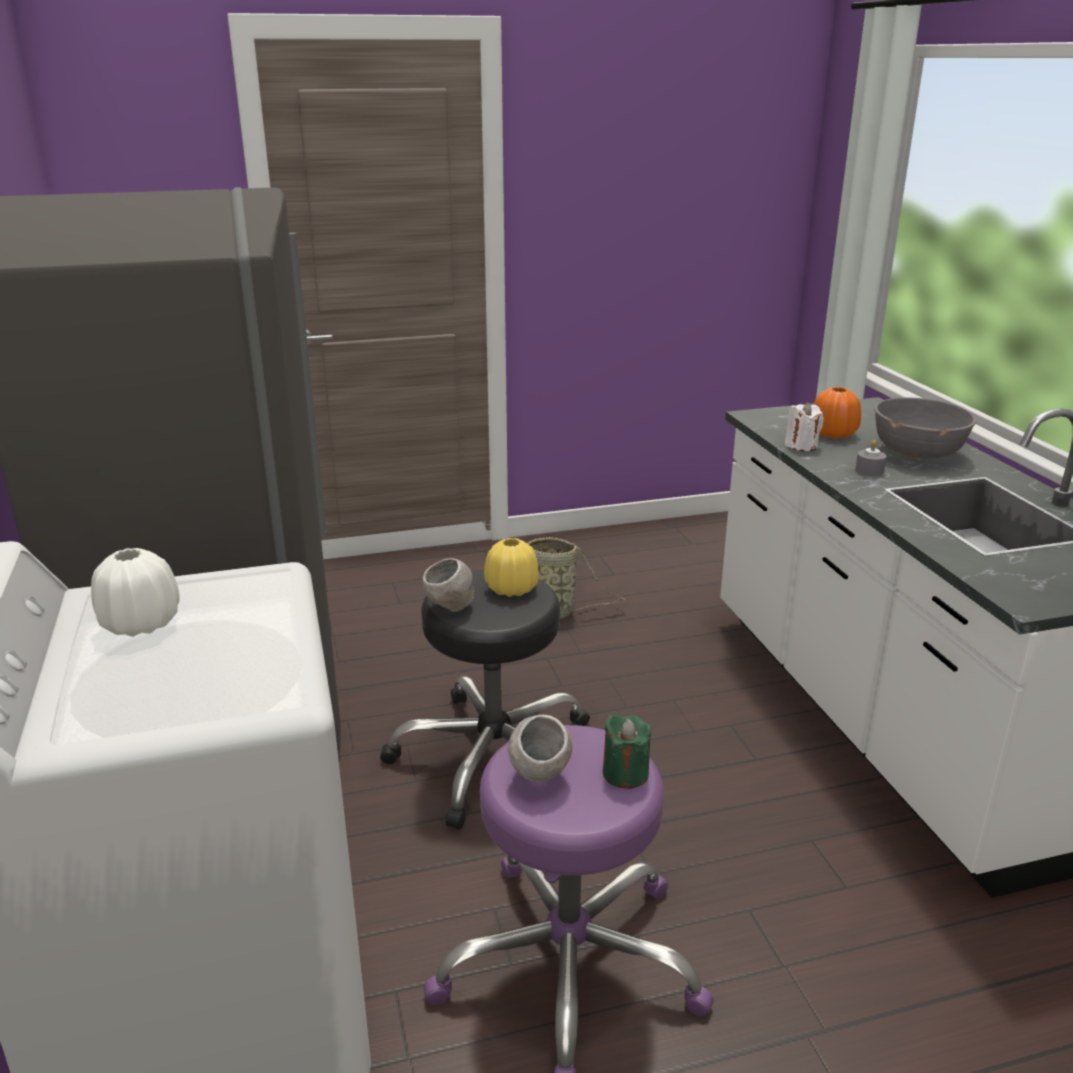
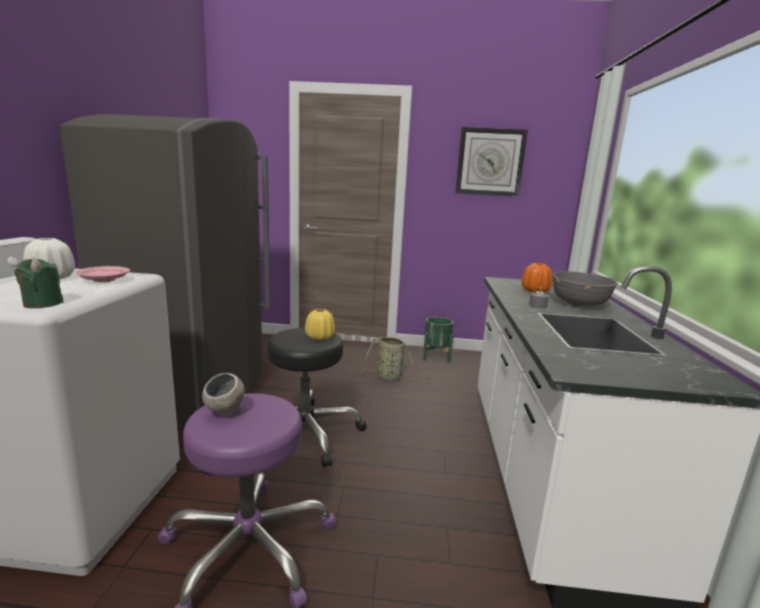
camera: 20 degrees right, 10 degrees down
(242, 604) = (104, 280): none -> pink plate
(450, 608) = (280, 338): grey bowl -> none
(598, 547) = (436, 356): none -> green planter
(625, 773) = (272, 423): green candle -> green candle (43, 304)
(660, 165) = (490, 162): none -> wall clock
(801, 446) = (509, 292): white candle -> none

